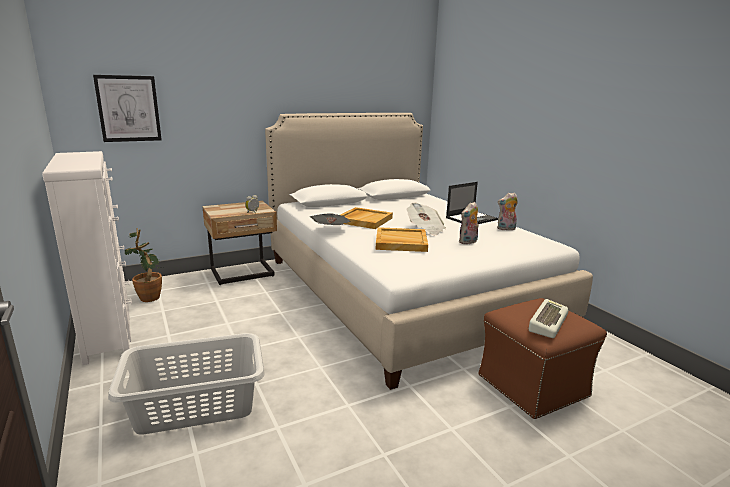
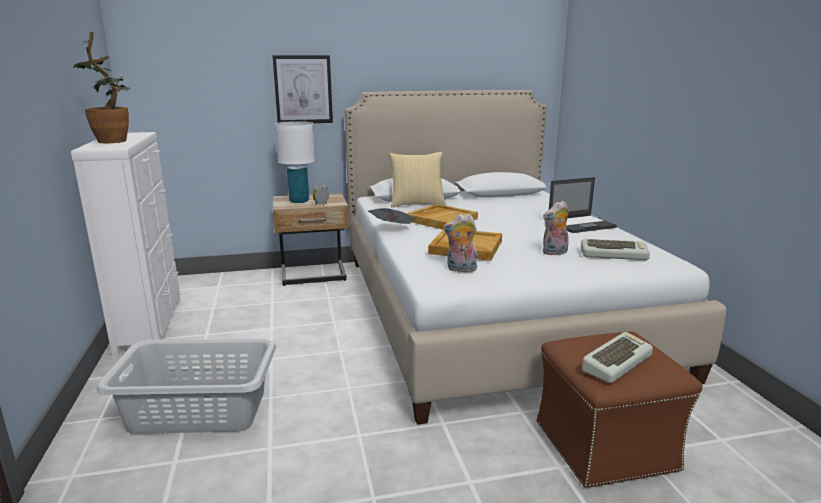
camera: 15 degrees right, 0 degrees up
(128, 108) = (196, 87): picture -> picture (303, 89)
(151, 296) = (209, 291): potted plant -> potted plant (116, 140)
(229, 209) = (299, 201): none -> white table lamp
(335, 208) = (417, 204): none -> pillow
(425, 229) = (510, 234): newspaper -> none
(506, 229) = (619, 239): plush toy -> plush toy (461, 270)
(510, 241) = (614, 254): none -> keyboard

